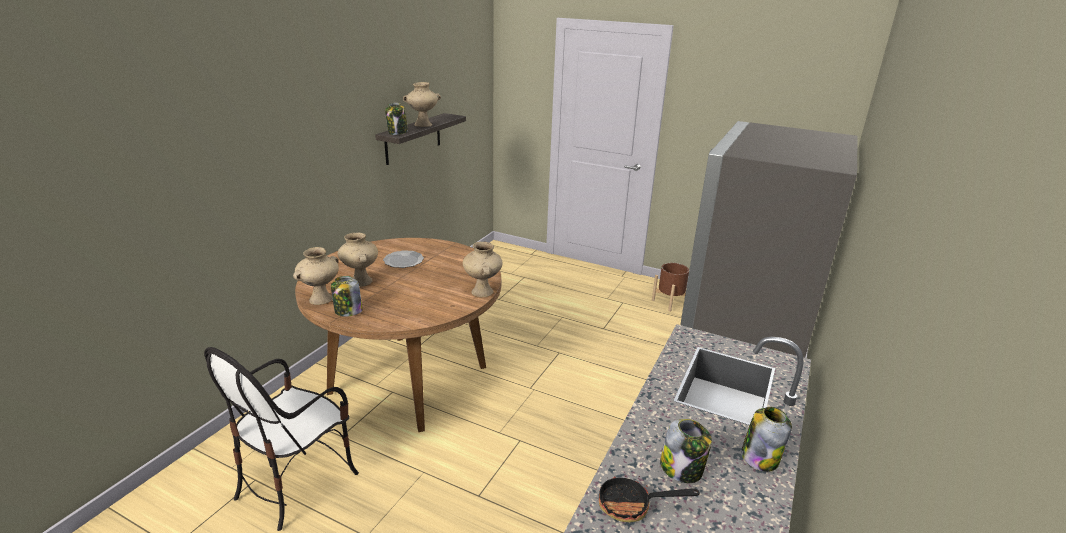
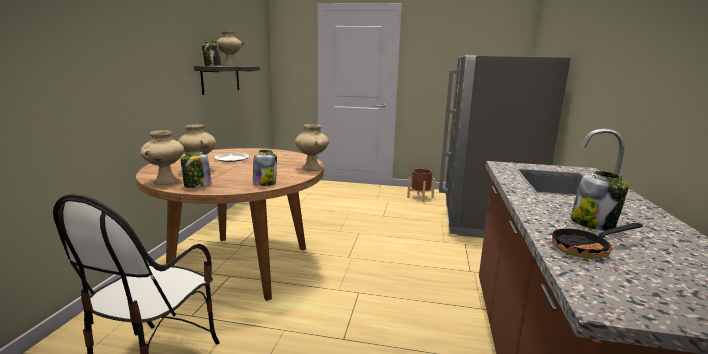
camera: 15 degrees left, 10 degrees down
(760, 457) = (637, 211): jar -> jar (265, 183)

